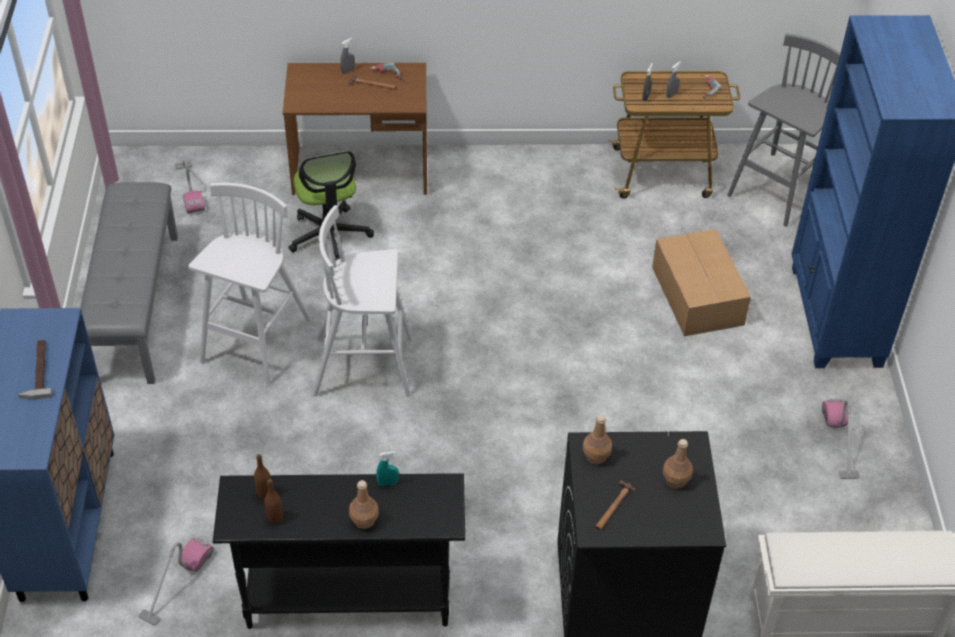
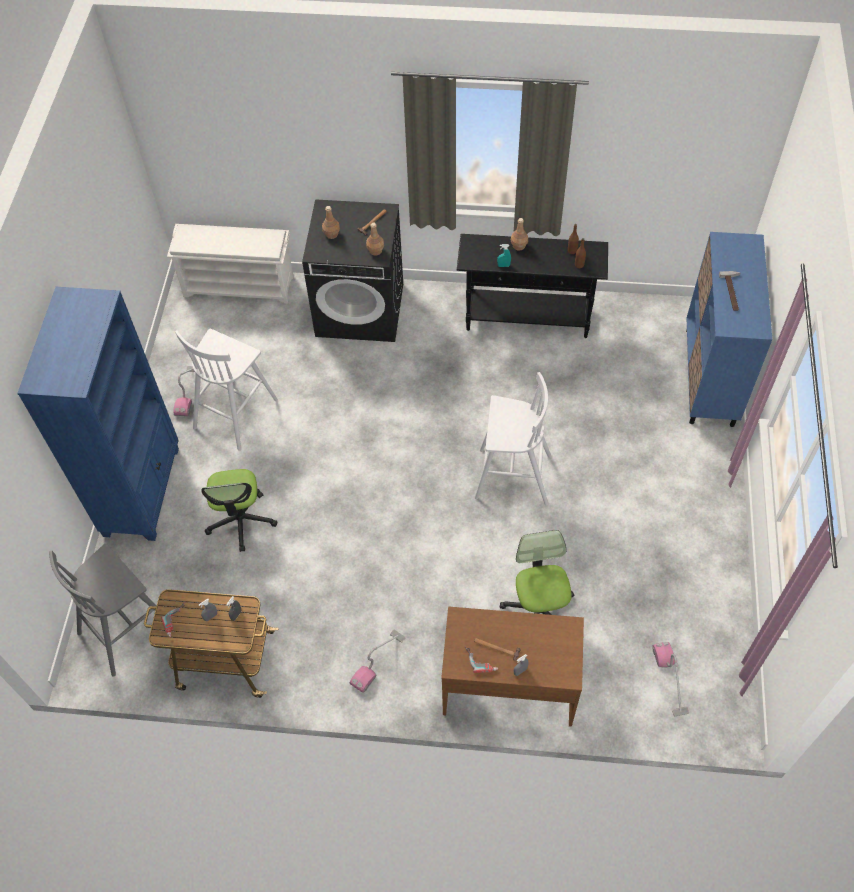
camera: 170 degrees left, 10 degrees up
(135, 306) = (696, 547): grey bench -> none
(176, 583) = (633, 335): vacuum cleaner -> vacuum cleaner (378, 661)
(255, 342) = (596, 505): white stool -> white stool (236, 412)
(697, 294) = (241, 521): cardboard box -> office chair

